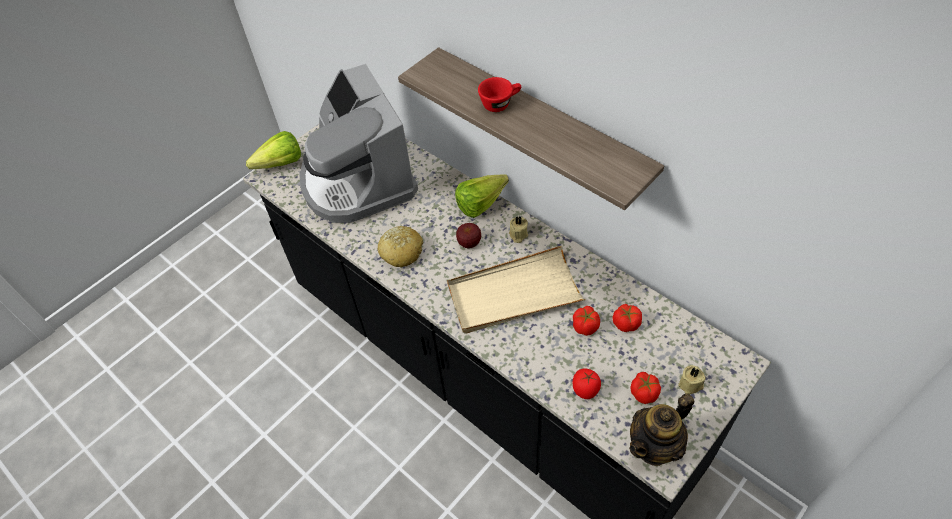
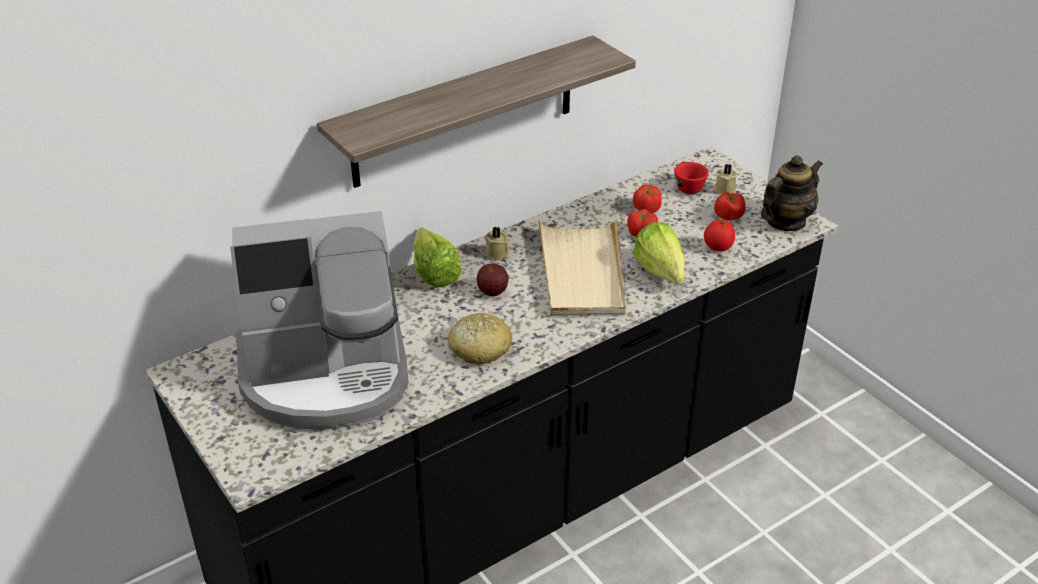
camera: 80 degrees left, 15 degrees down
(276, 165) = (234, 461): lettuce -> lettuce (661, 276)
(500, 103) = (452, 98): red cup -> red cup (687, 186)
(655, 446) = (785, 222): teapot -> teapot turned 105 degrees counterclockwise

